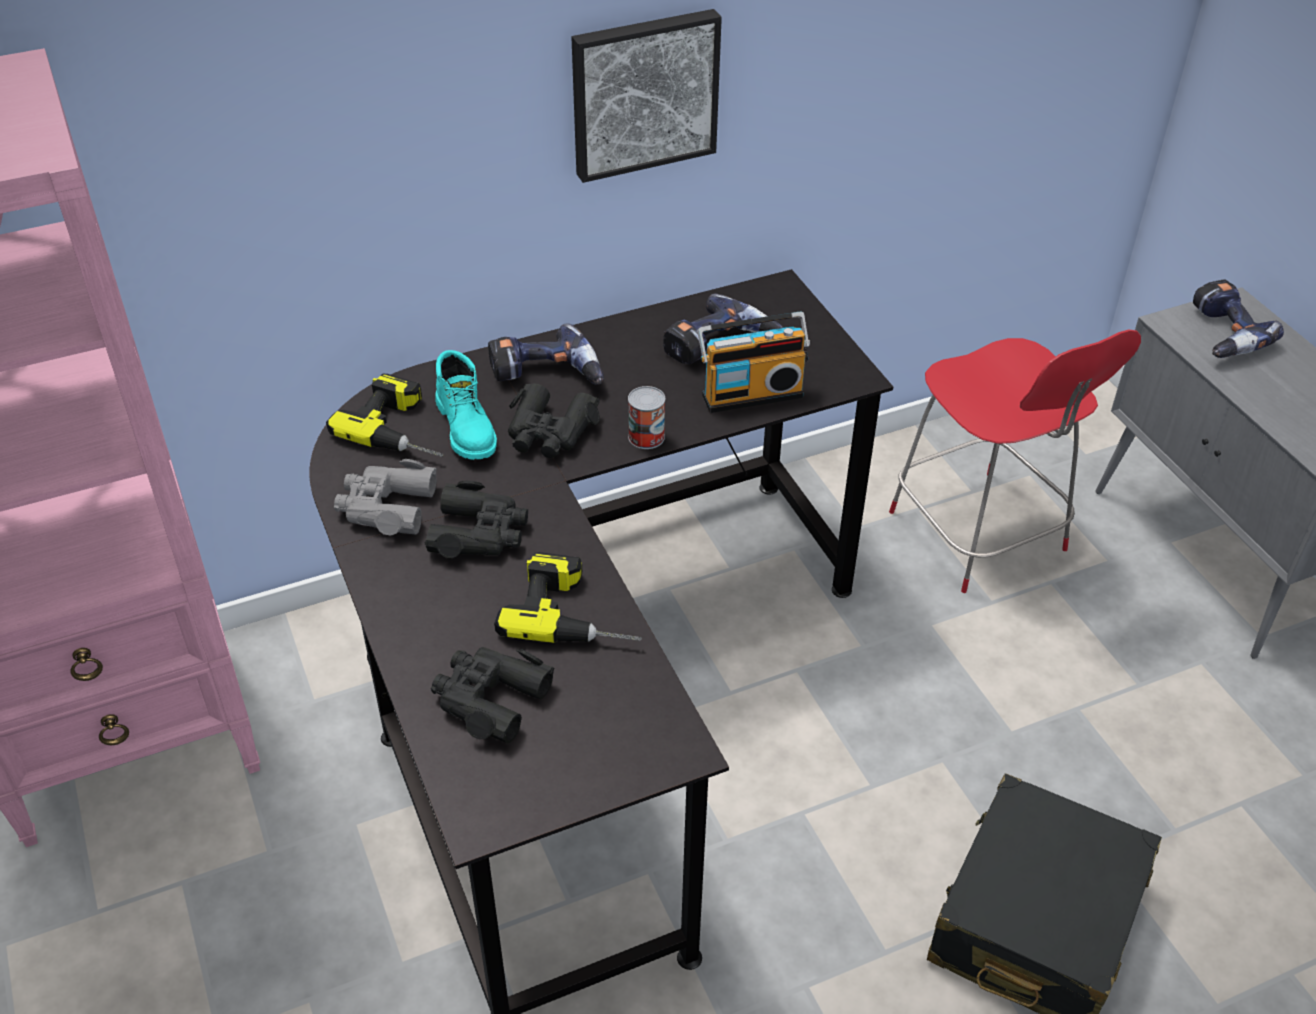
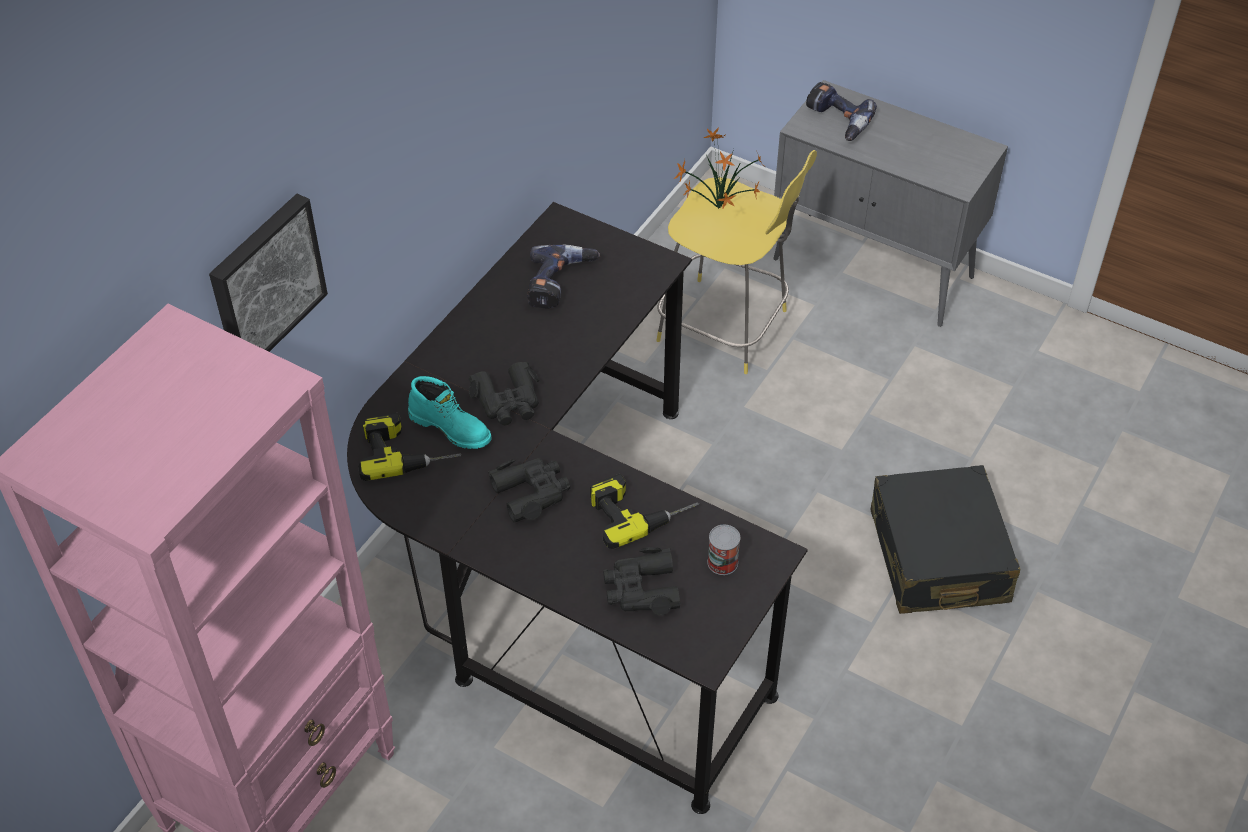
camera: 35 degrees left, 5 degrees up
(386, 507) = (454, 509): grey binoculars -> none
(546, 376) = (466, 363): power drill -> none
(643, 93) = (461, 130): picture -> picture (264, 281)
(646, 437) = (573, 372): can -> can (722, 562)
(751, 393) = (610, 307): radio -> none
(981, 535) = (726, 327): red stool -> yellow stool
(1004, 371) = (716, 208): none -> potted plant

